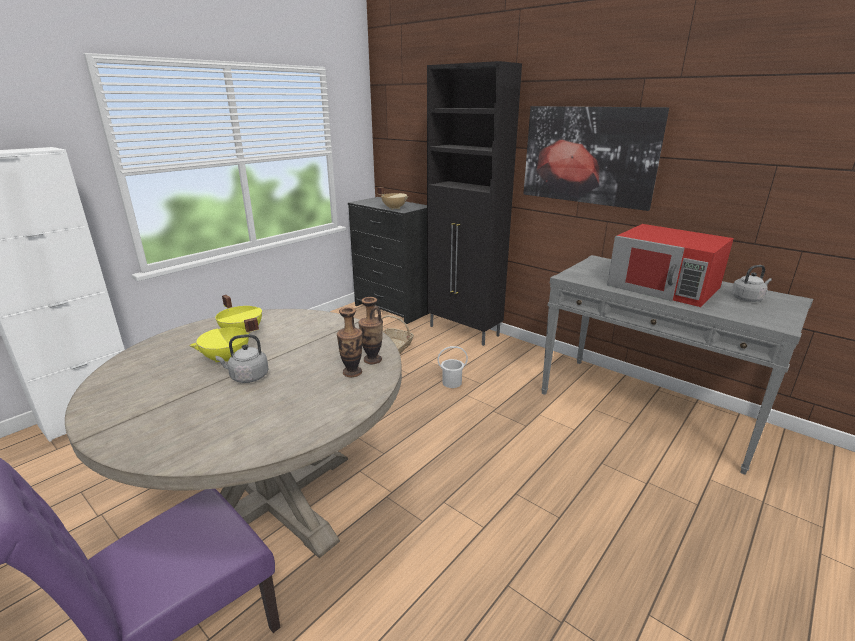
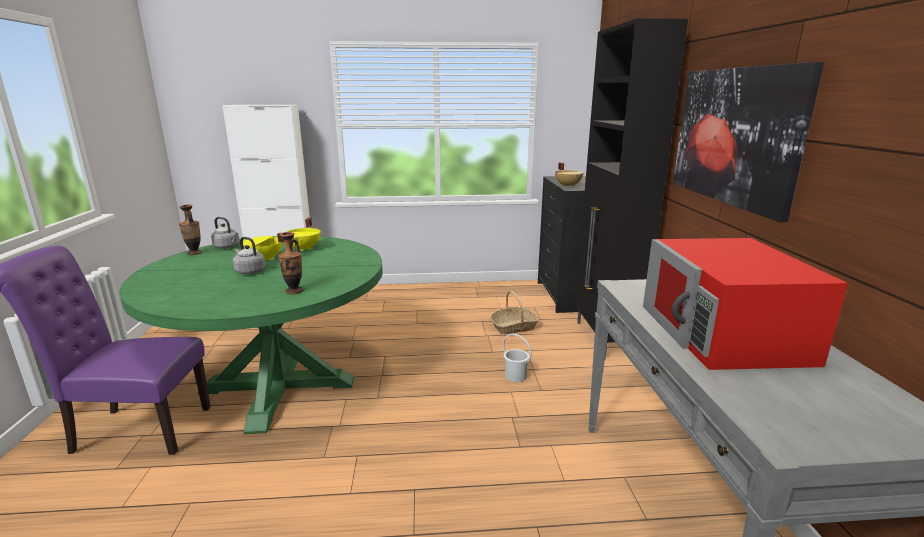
camera: 45 degrees right, 5 degrees down
(272, 500) = (278, 385): beige dining table -> green dining table
(372, 360) = (322, 289): vase -> vase (194, 253)
(748, 298) = (836, 395): grey kettle -> grey kettle (228, 247)

